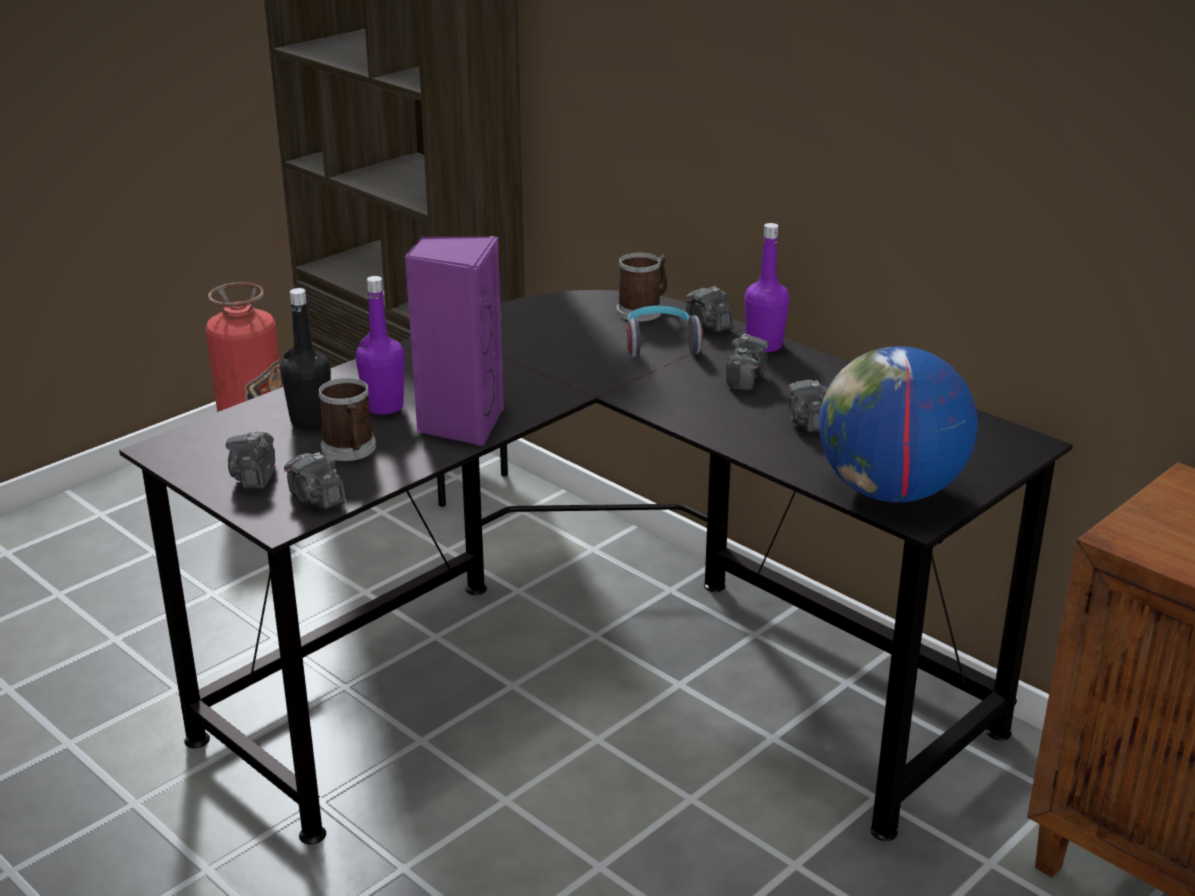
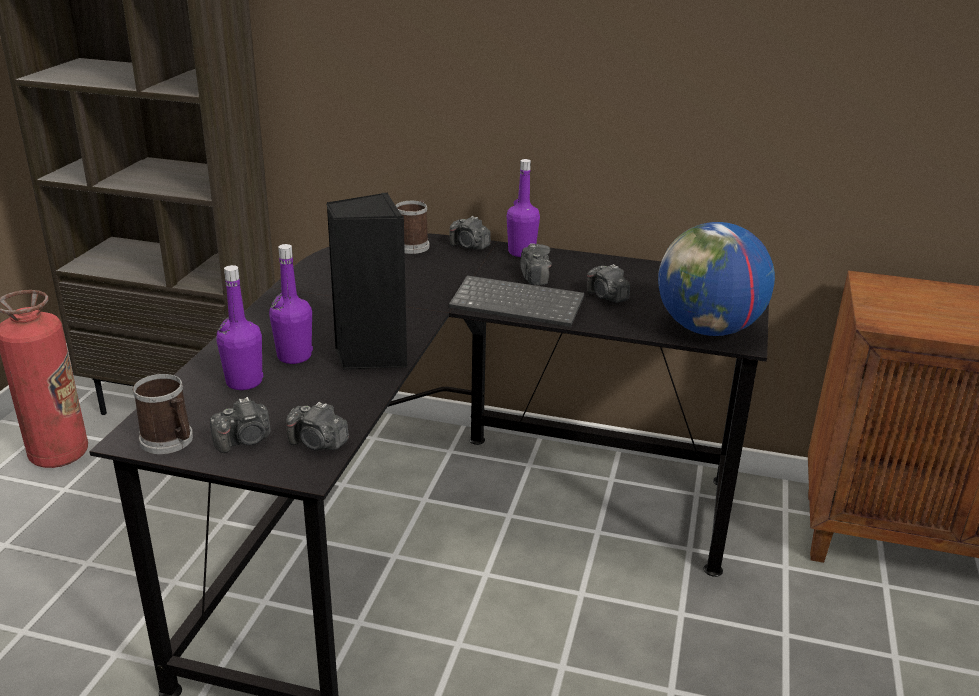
camera: 30 degrees left, 0 degrees up
(254, 477) = (245, 440): camera -> camera turned 90 degrees counterclockwise
(310, 420) = (244, 382): black bottle -> purple bottle
(350, 450) = (304, 397): mug -> mug (170, 441)
(460, 424) = (370, 355): purple speaker -> black speaker
(660, 344) = (451, 265): headphones -> none
(688, 406) = (519, 303): none -> keyboard

